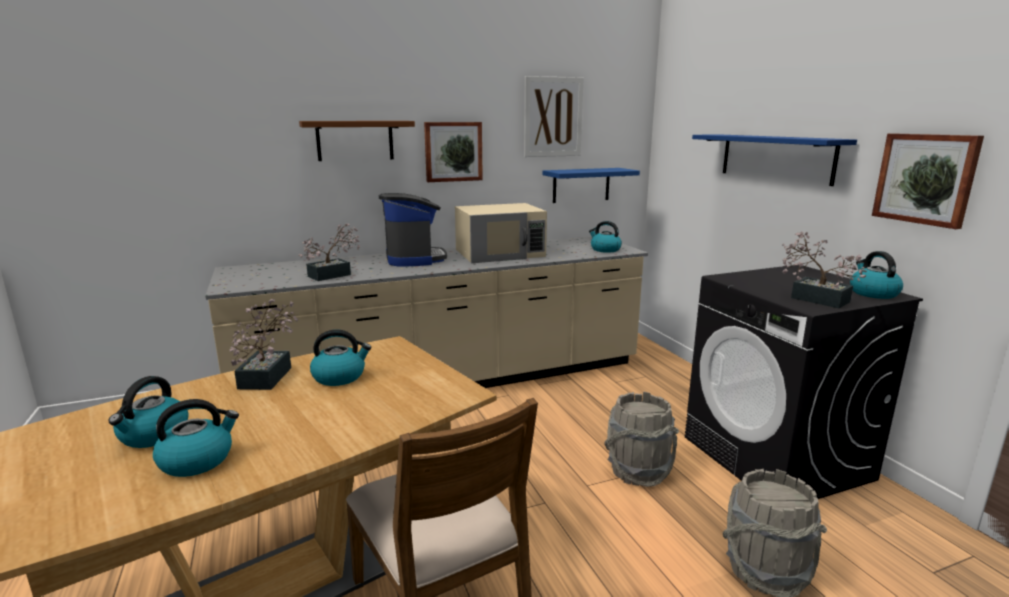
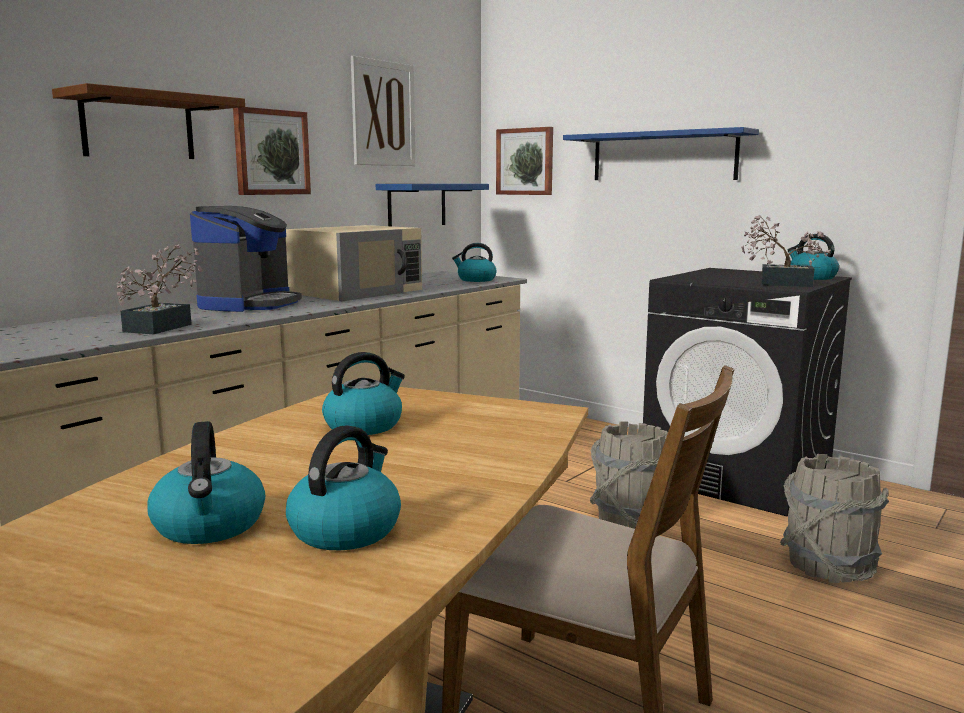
camera: 30 degrees left, 5 degrees down
(269, 375) = (252, 441): potted plant -> none
(414, 258) = (249, 304): coffee machine -> coffee machine turned 60 degrees clockwise
(925, 179) = (836, 161): picture -> picture (525, 161)

